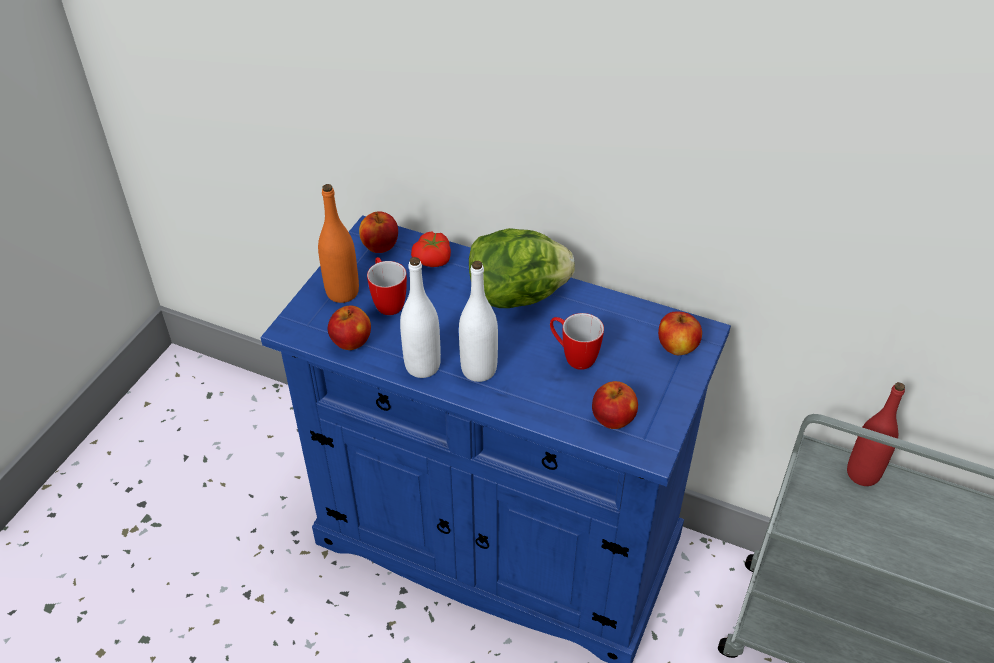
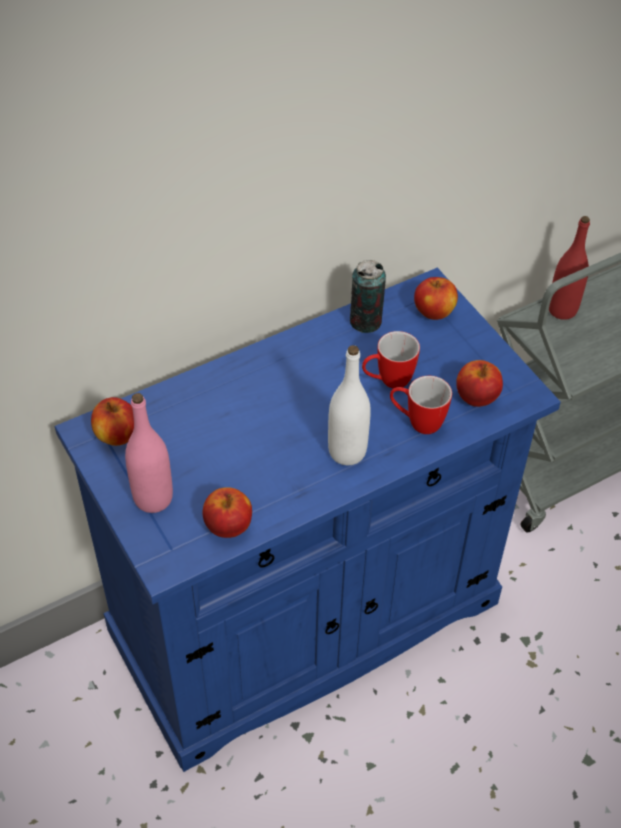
camera: 55 degrees left, 5 degrees up
(342, 292) = (153, 498): orange bottle -> pink bottle
(387, 301) = (199, 470): mug -> mug (417, 422)
(422, 366) = (307, 489): white bottle -> none
(433, 260) = (178, 407): tomato -> none
(517, 295) = (280, 375): lettuce -> none
(621, 313) = (365, 321): none -> can

